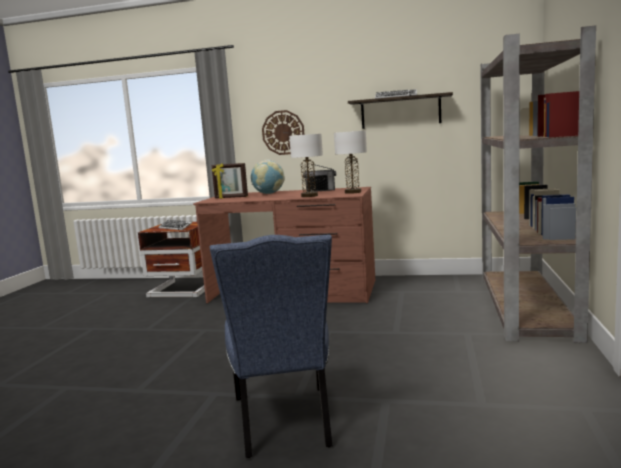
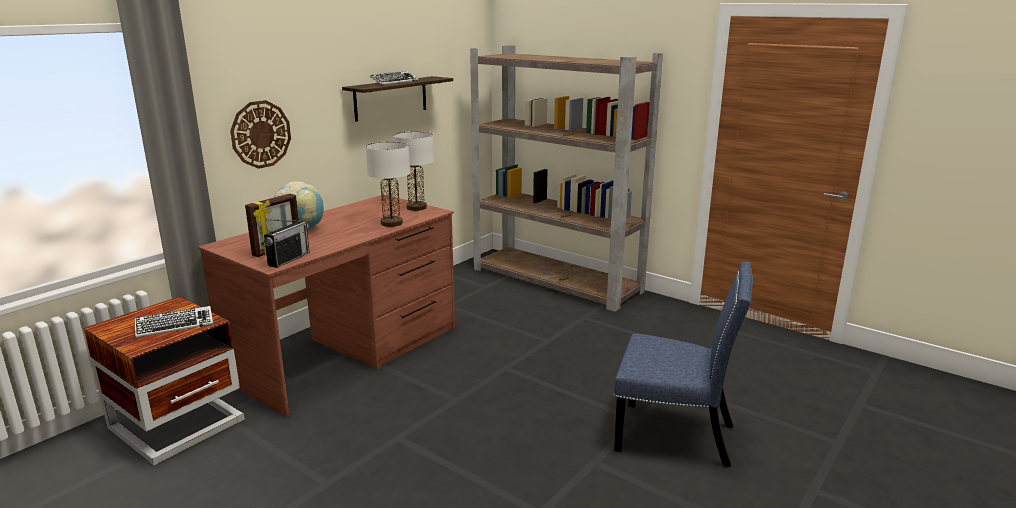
camera: 65 degrees left, 10 degrees up
(320, 190) = (355, 212): radio -> radio (289, 259)

